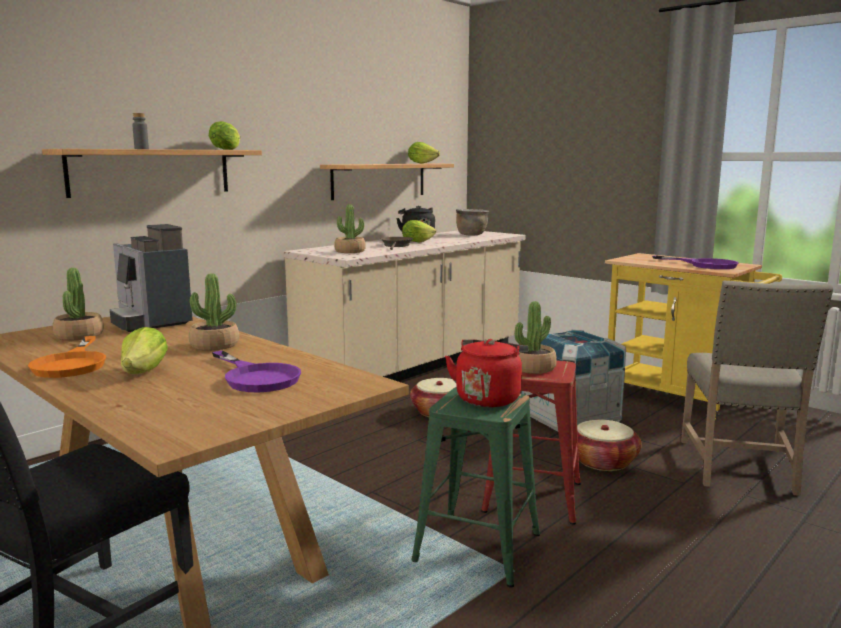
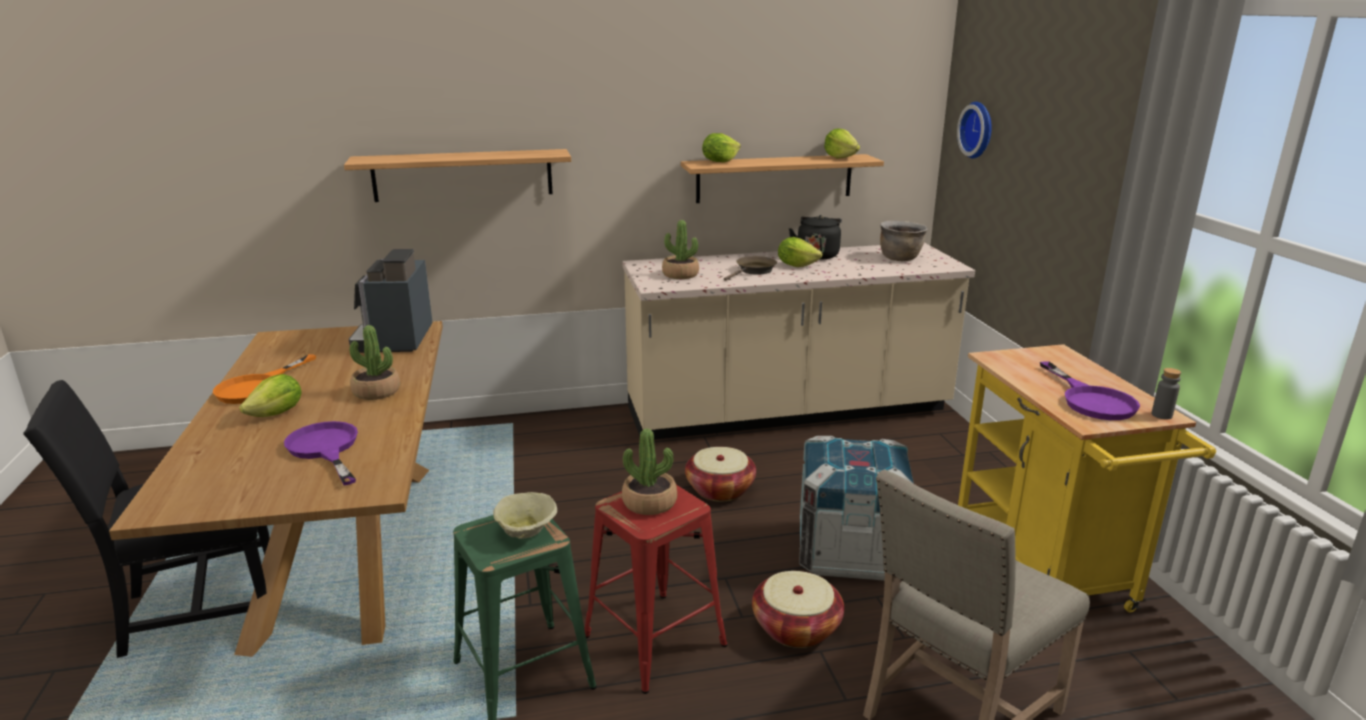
camera: 35 degrees right, 10 degrees up
(79, 335) = (321, 348): potted plant -> none
(141, 149) = (437, 157): grey bottle -> grey bottle (1161, 415)
(225, 149) = (540, 152): lettuce -> lettuce (719, 161)
(256, 377) = (325, 449): purple frying pan -> purple frying pan turned 150 degrees clockwise
(488, 398) = (527, 532): red kettle -> beige bowl
(507, 140) = (979, 130): none -> wall clock

